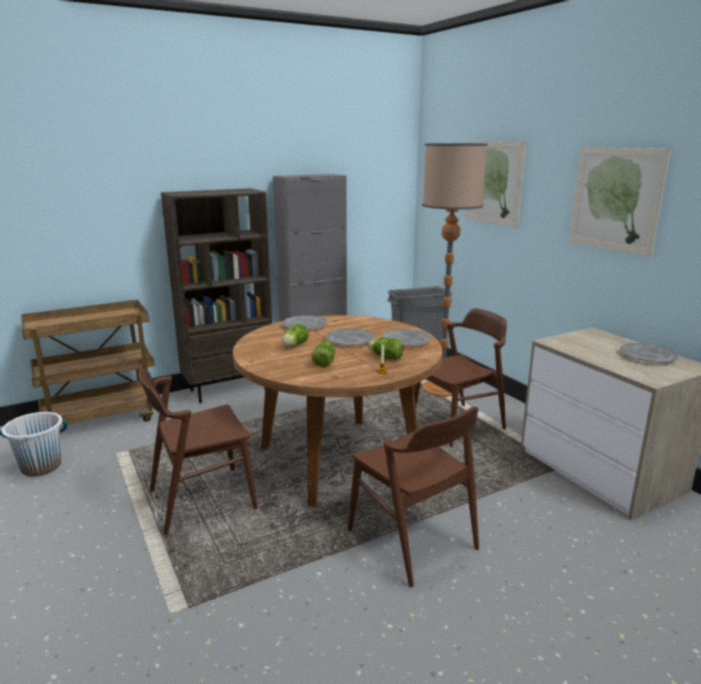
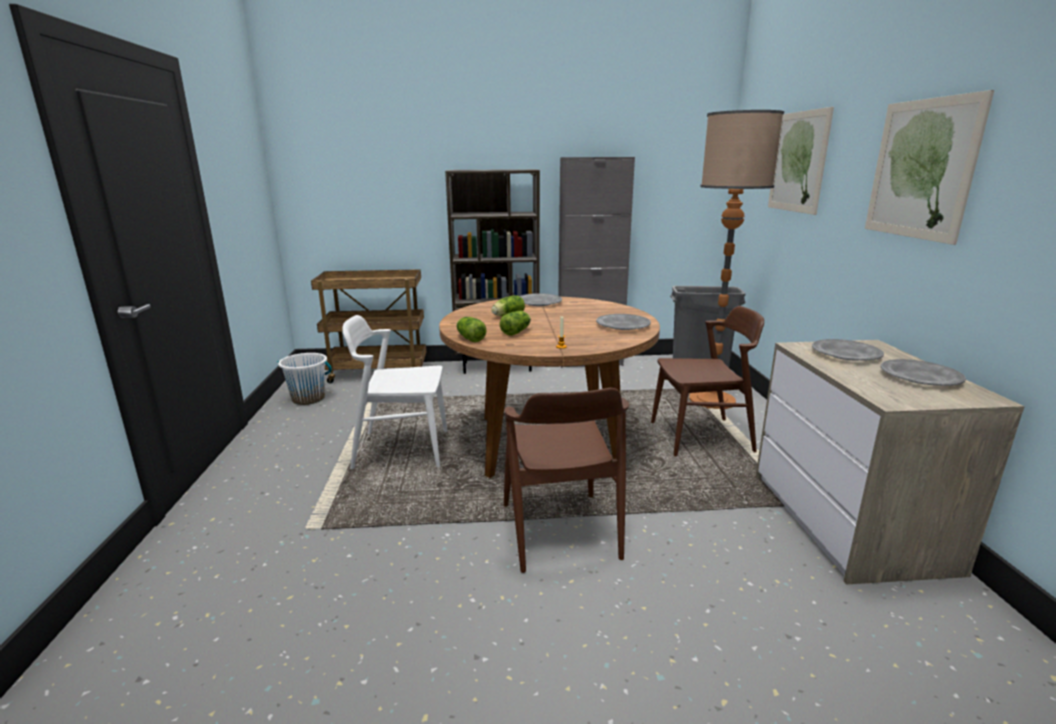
camera: 25 degrees right, 0 degrees up
(201, 499) = (401, 449): brown chair -> white chair
(349, 340) = (565, 318): grey plate -> grey plate (845, 354)
(384, 357) = (581, 335): lettuce -> lettuce (469, 338)

